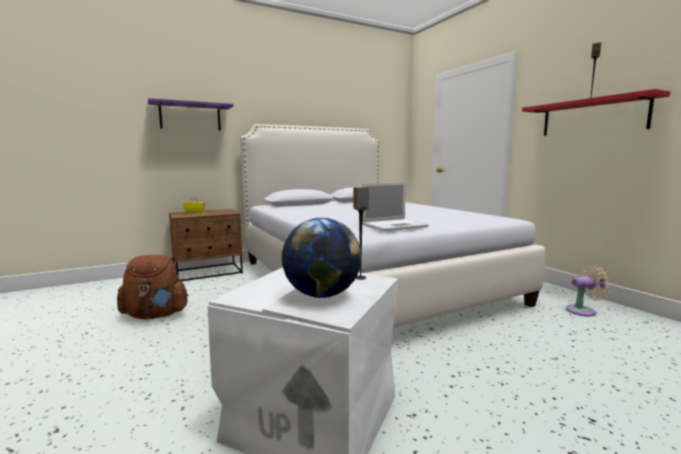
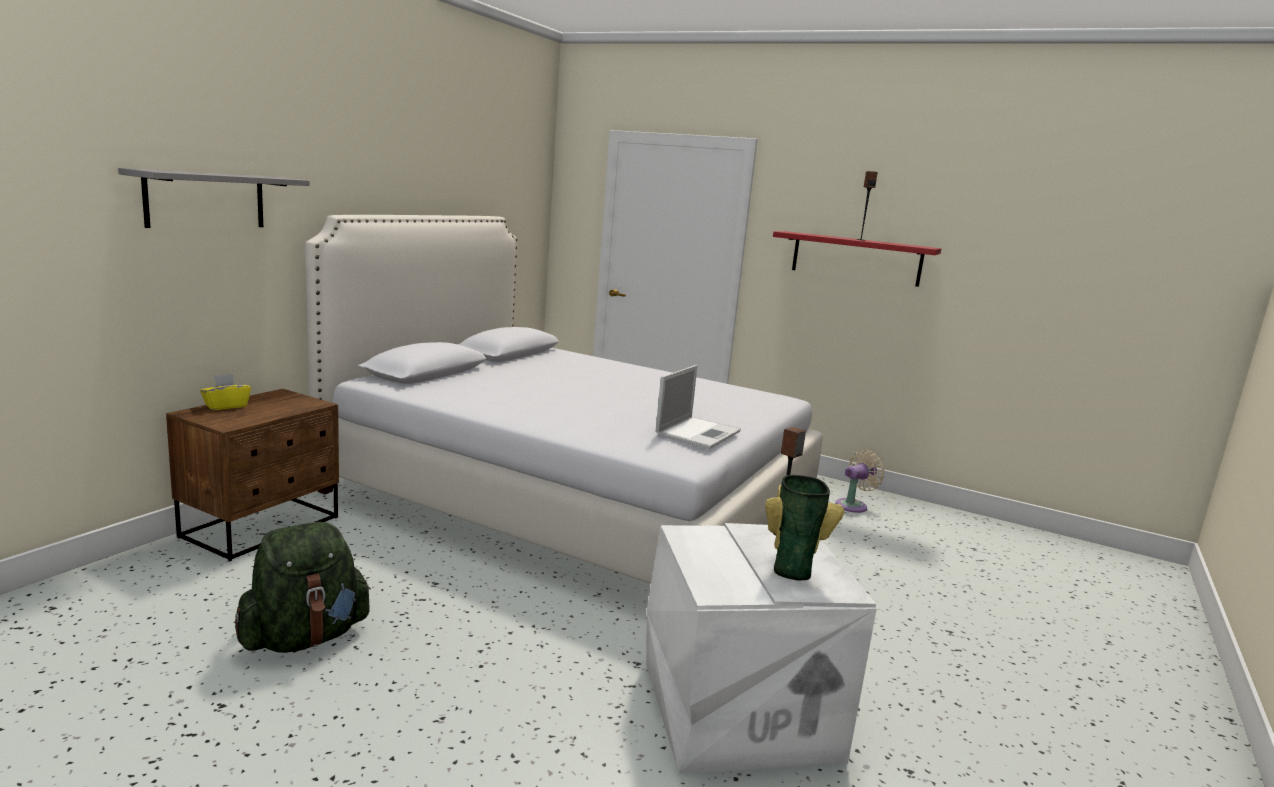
camera: 35 degrees left, 5 degrees up
(156, 315) = (305, 638): brown backpack -> green backpack
(190, 117) = (206, 200): purple shelf -> grey shelf
(321, 295) = (791, 568): globe -> vase

